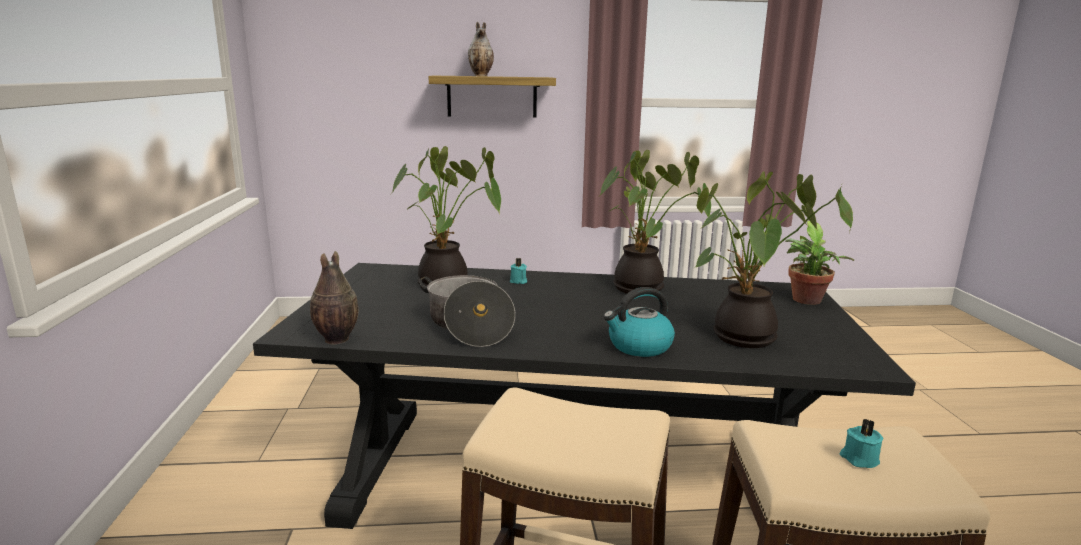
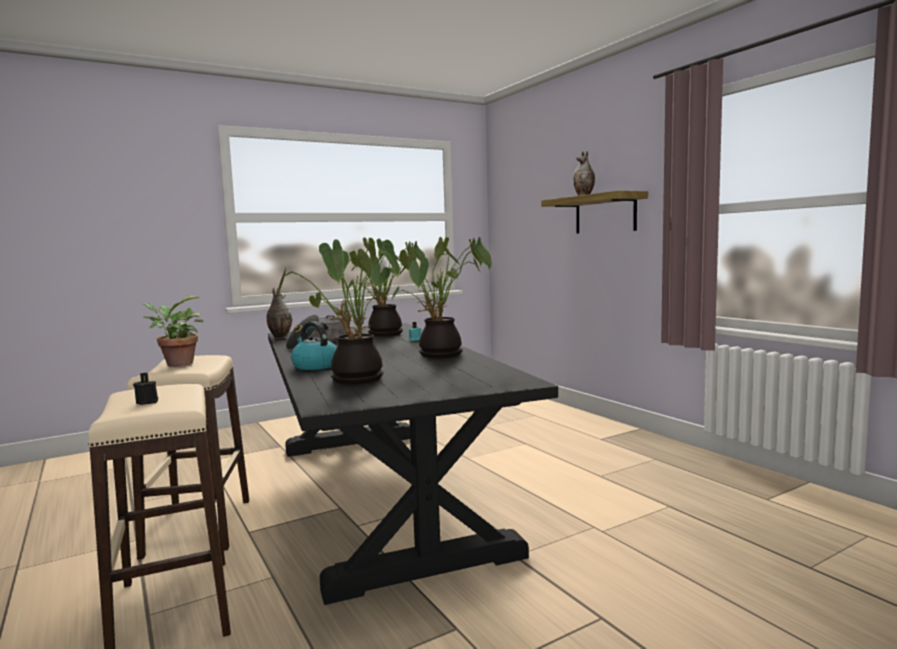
camera: 65 degrees right, 10 degrees down
(807, 301) = (484, 385): potted plant -> potted plant (176, 364)
(858, 459) = (148, 402): turquoise candle -> black candle

